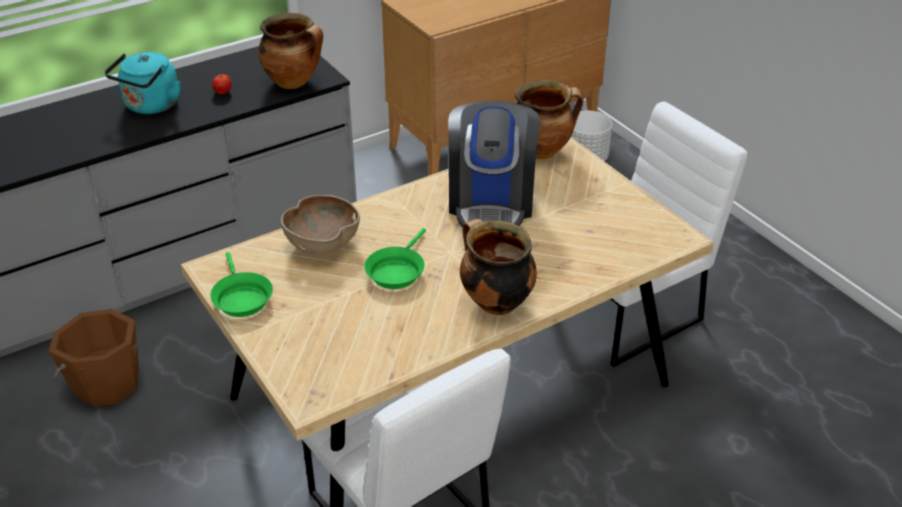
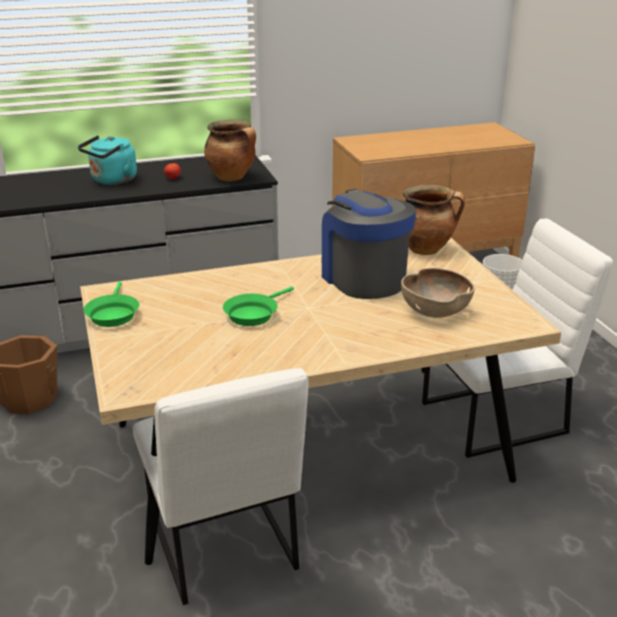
camera: 15 degrees right, 10 degrees down
(322, 243) = (201, 287): brown bowl -> brown bowl (434, 311)
(491, 202) = (363, 278): coffee machine -> coffee machine turned 135 degrees clockwise
(494, 302) = (328, 347): cooking pot -> none

